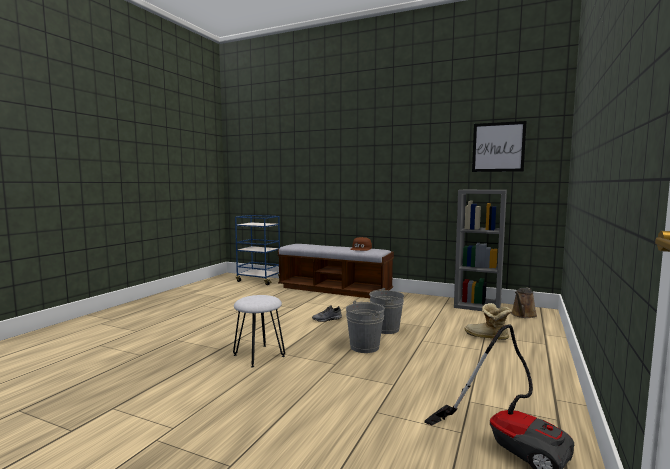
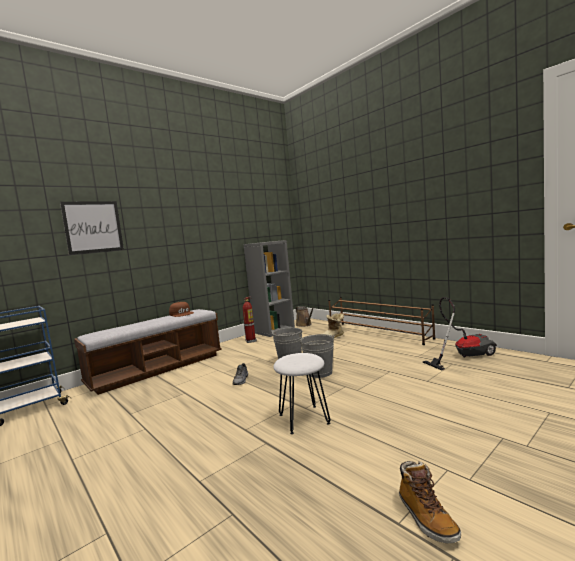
camera: 65 degrees left, 0 degrees up
(113, 419) = (426, 518): none -> boot
(431, 303) = (251, 341): none -> fire extinguisher
(498, 147) = (259, 210): picture -> picture (93, 227)
(547, 364) = (378, 333): none -> brown shoe rack

